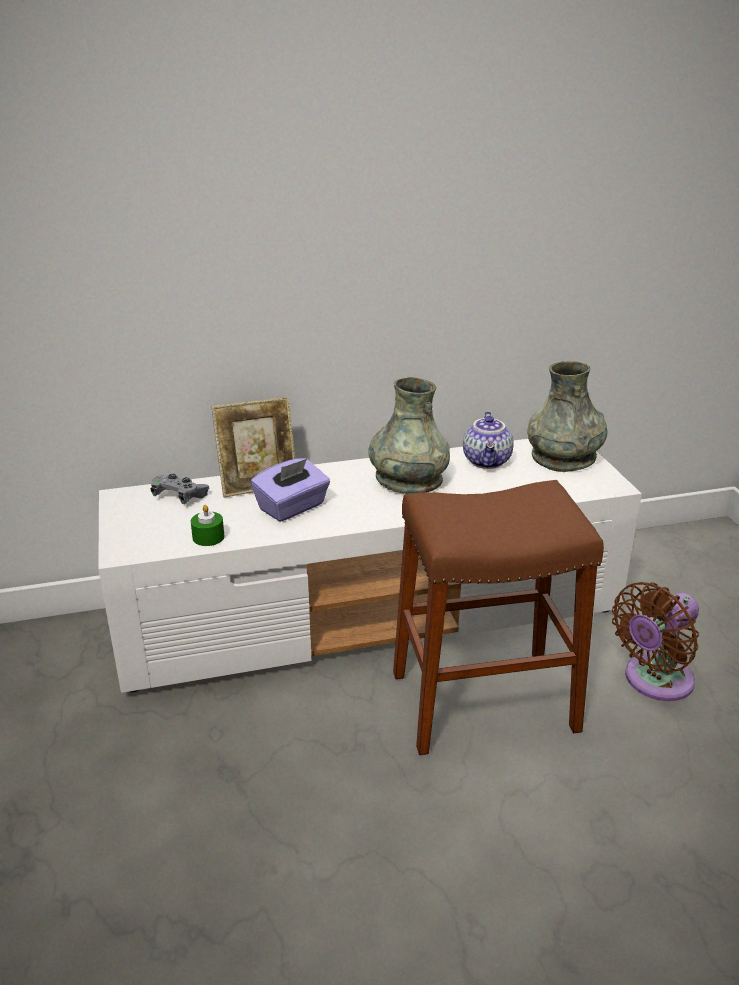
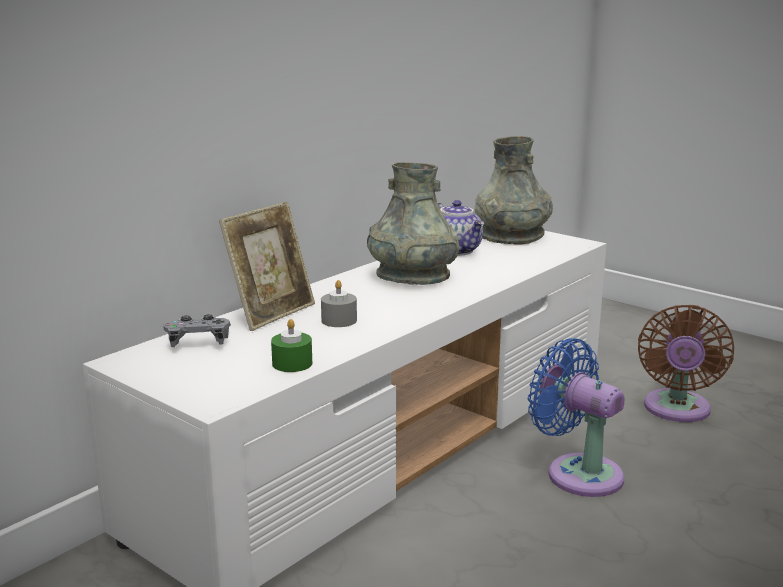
camera: 35 degrees left, 10 degrees down
(292, 507) = (339, 320): purple tissue box -> grey candle
(483, 701) = (578, 473): brown stool -> blue fan

